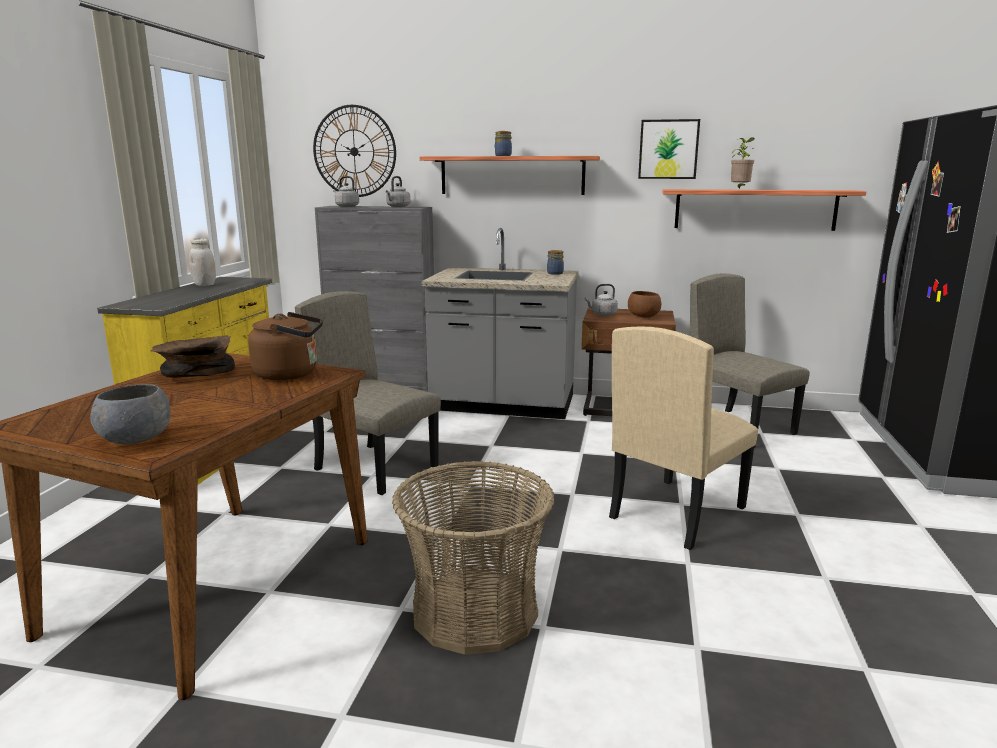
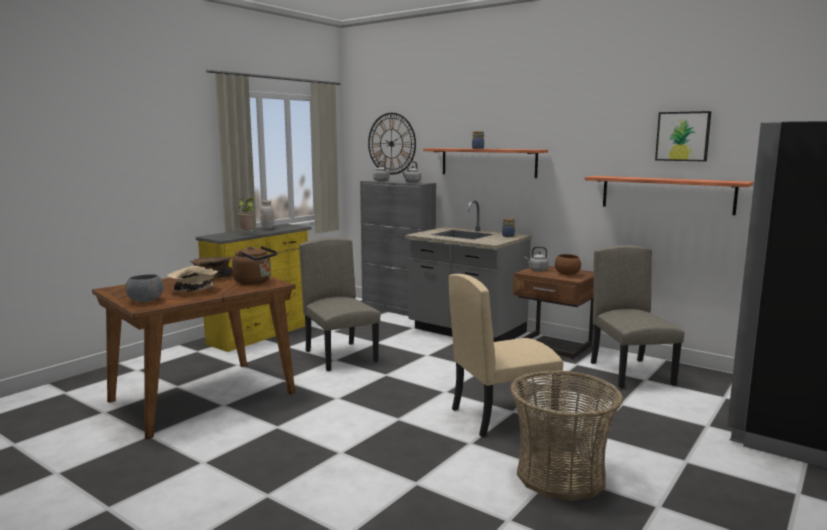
camera: 25 degrees right, 5 degrees down
(203, 404) = (193, 290): none -> beige bowl
(475, 611) = (313, 437): basket -> basket (561, 475)
(668, 149) = (598, 145): picture -> picture (683, 136)
(740, 189) = (646, 178): potted plant -> potted plant (248, 234)

